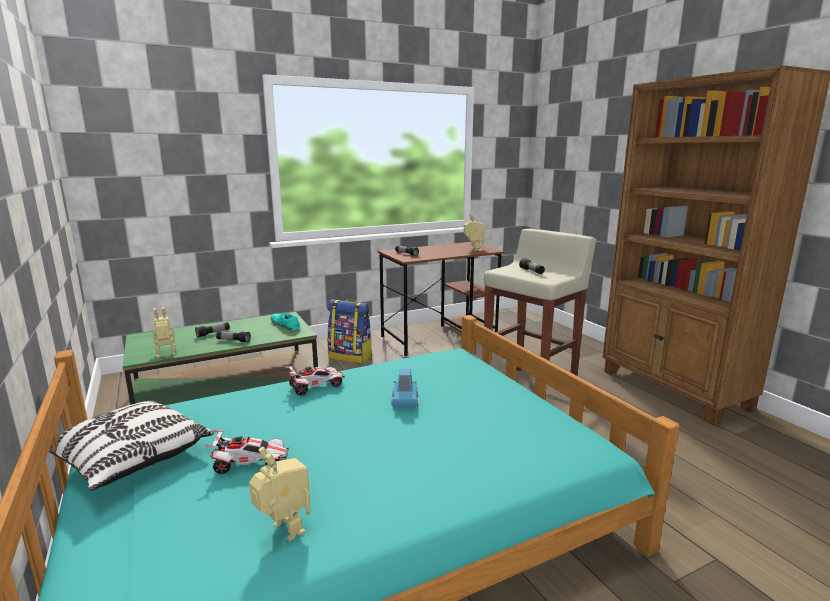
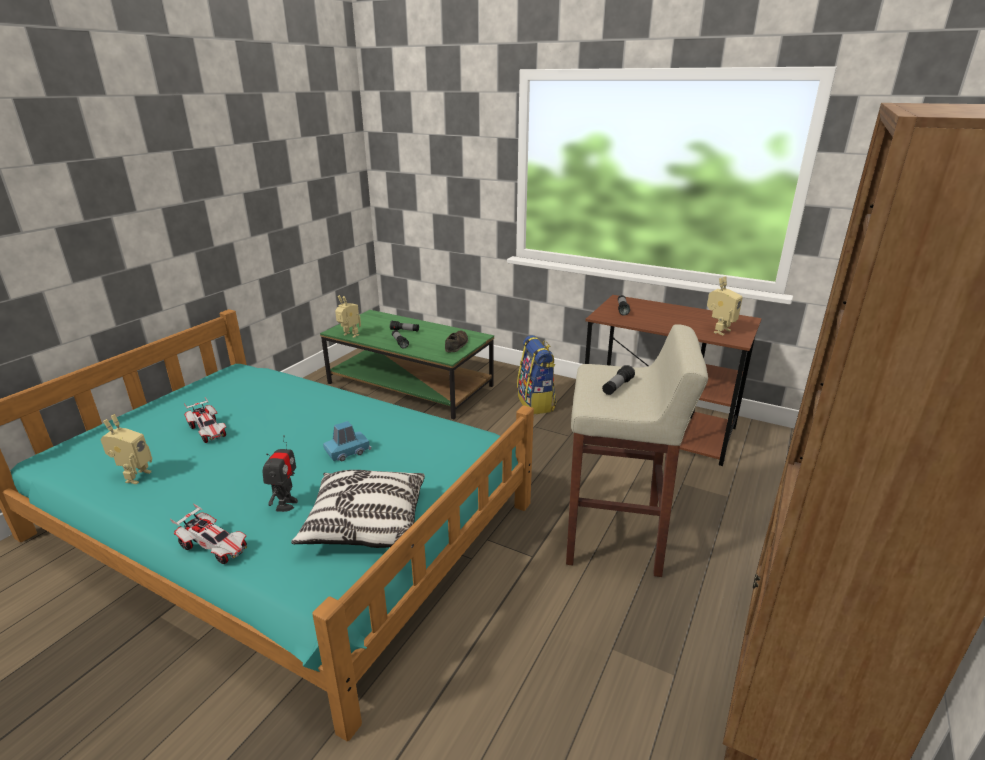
camera: 55 degrees right, 10 degrees up
(131, 459) = (196, 394): pillow -> pillow (366, 524)
(285, 325) = (456, 345): turquoise shoe -> brown shoe
(315, 387) = (340, 406): toy car -> toy car (215, 547)
(458, 443) = (286, 504): none -> toy robot

